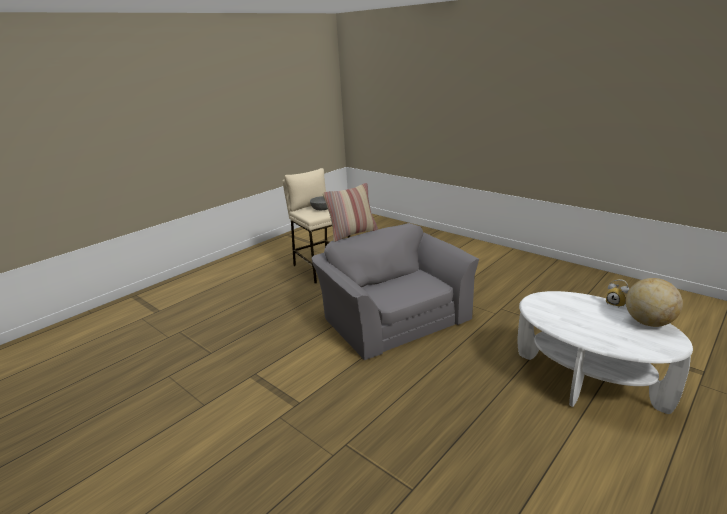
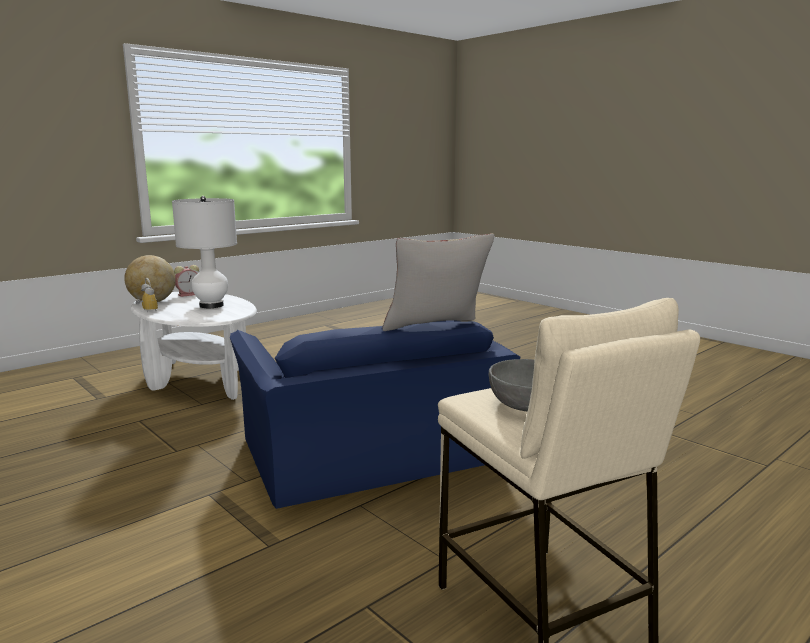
camera: 175 degrees left, 10 degrees down
(393, 316) = (370, 456): grey armchair -> blue armchair
(579, 321) = (211, 305): none -> white table lamp
(648, 346) = (189, 294): none -> alarm clock

